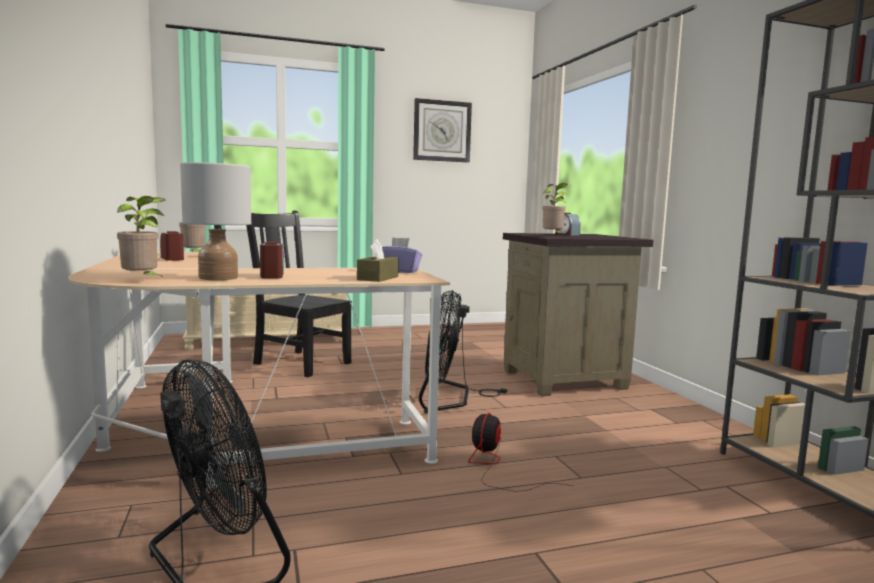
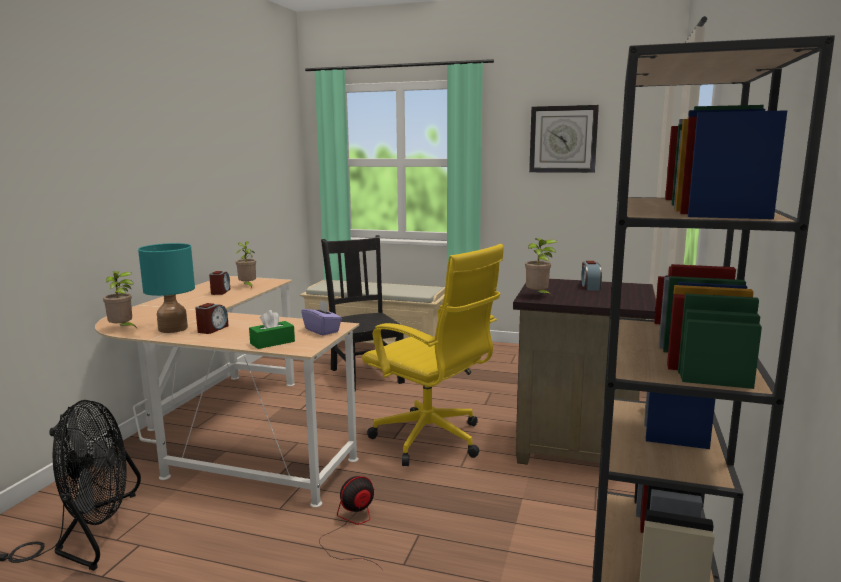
camera: 35 degrees right, 5 degrees up
(218, 278) = (173, 329): grey table lamp -> turquoise table lamp
(378, 278) = (272, 342): brown tissue box -> green tissue box
(452, 396) = (433, 441): black fan -> yellow office chair

